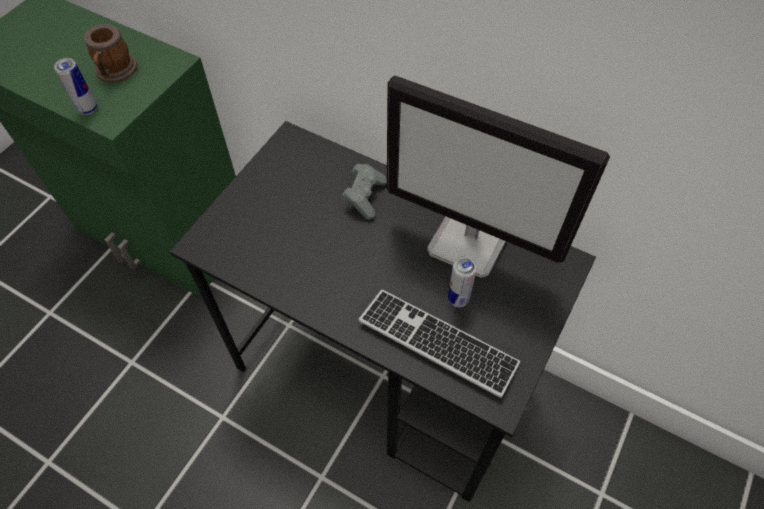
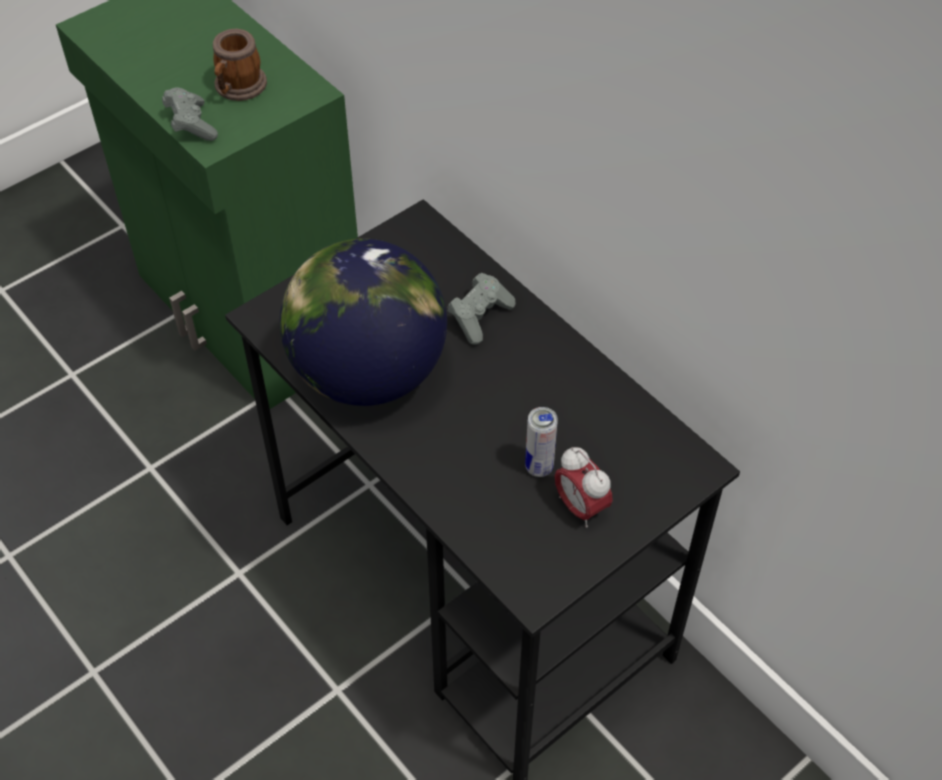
camera: 20 degrees right, 5 degrees down
(88, 109) = (191, 125): can -> grey game controller
(301, 265) = (369, 374): none -> globe
(437, 343) = (490, 508): keyboard -> none
(470, 242) = (586, 407): monitor -> none
(501, 321) = (580, 507): none -> alarm clock

